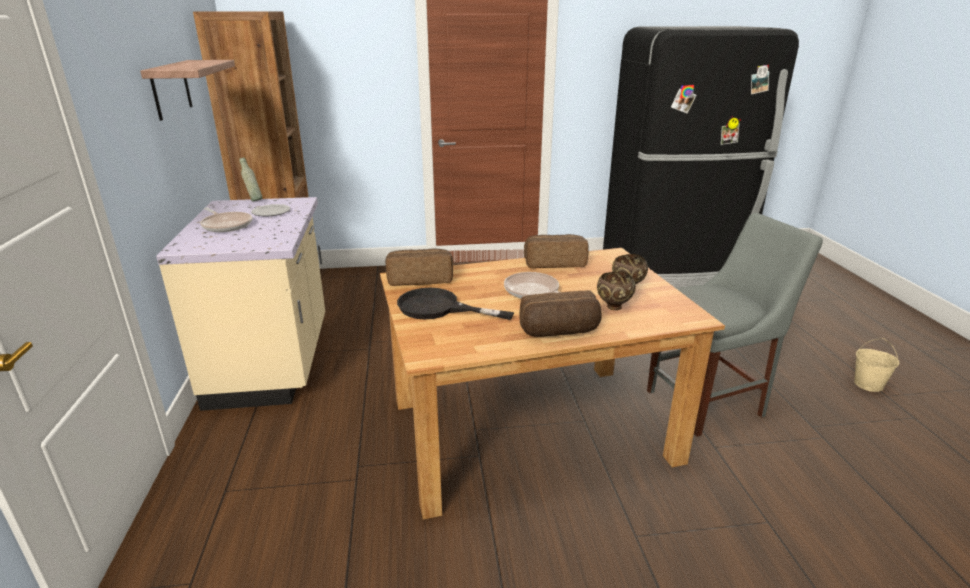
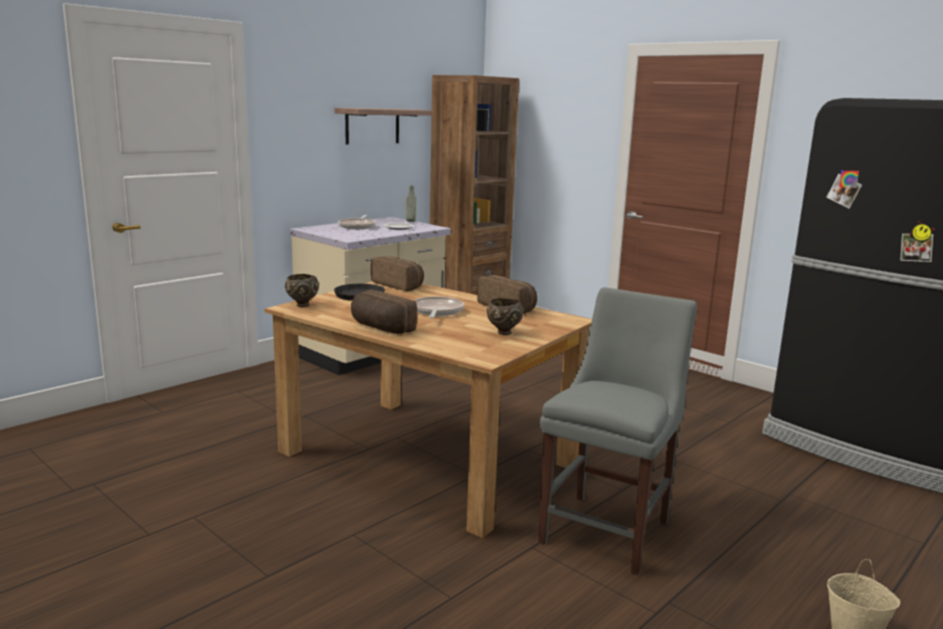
camera: 50 degrees right, 10 degrees down
(613, 307) = (454, 334): brown bowl -> brown bowl (302, 305)
(709, 402) = (608, 529): grey chair -> grey chair turned 90 degrees counterclockwise

